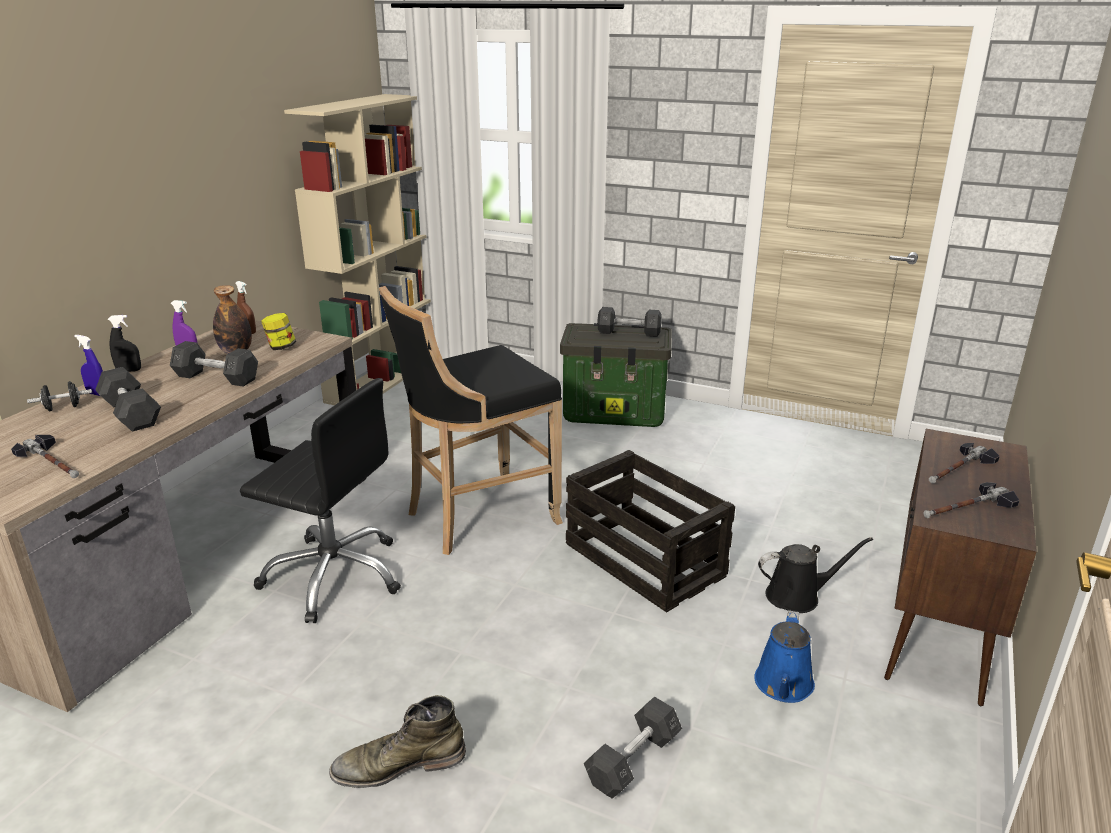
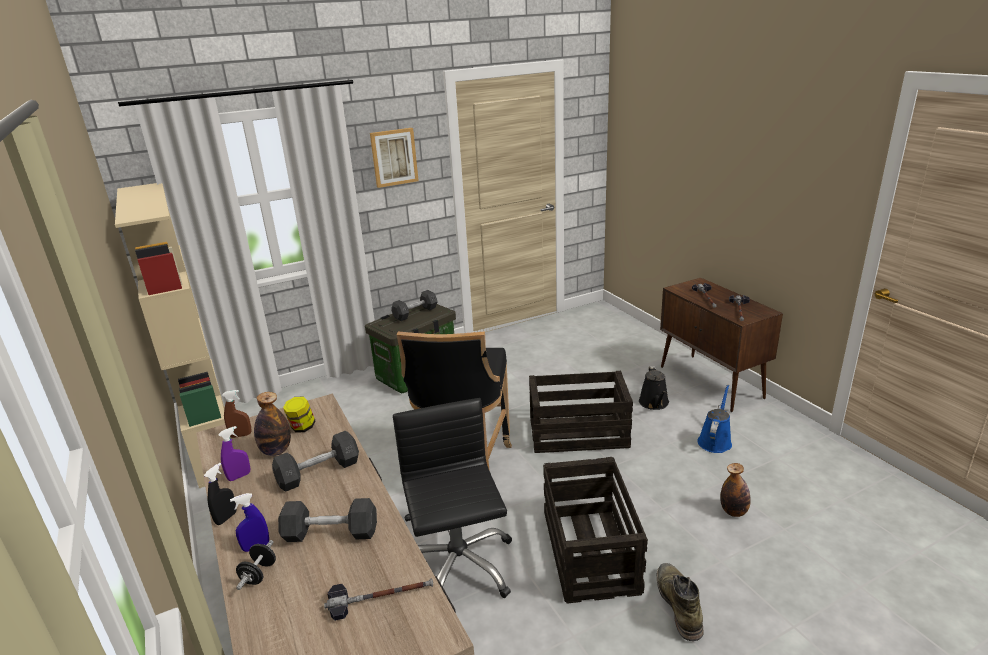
camera: 50 degrees left, 0 degrees up
(334, 575) = (458, 567): black office chair -> black office chair turned 75 degrees counterclockwise
(399, 765) = (678, 604): green boot -> green boot turned 150 degrees clockwise
(431, 656) = (590, 552): none -> crate
(633, 760) = (733, 511): grey dumbbell -> bottle
(672, 120) = (394, 157): none -> picture
(783, 686) = (715, 441): blue watering can -> blue watering can turned 120 degrees counterclockwise
(798, 596) = (654, 403): black watering can -> black watering can turned 150 degrees clockwise

